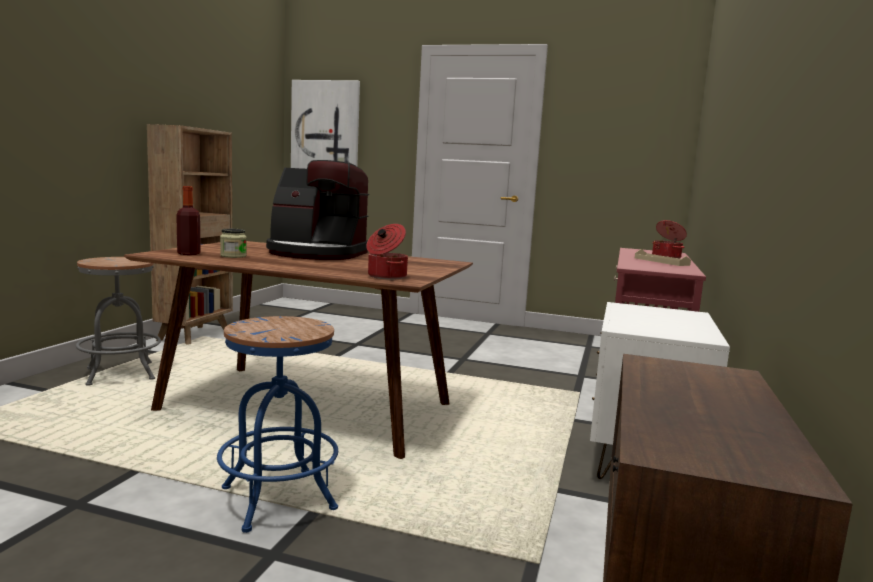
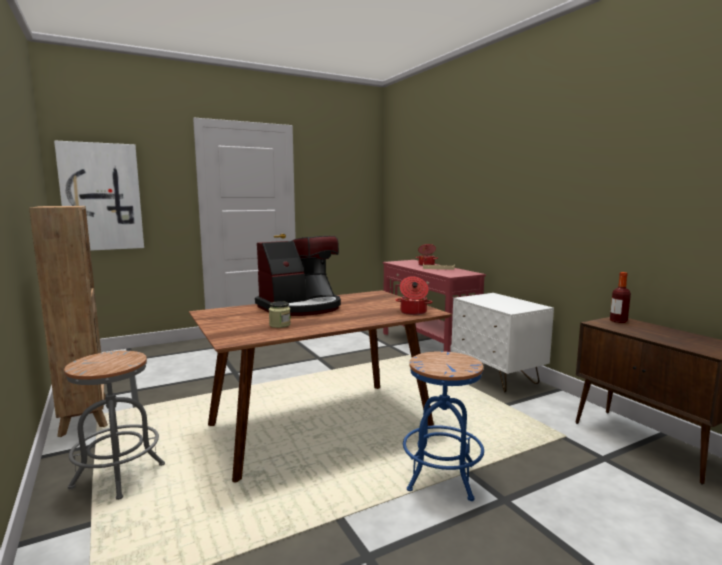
camera: 45 degrees left, 0 degrees up
(189, 254) = (247, 333): bottle -> bottle (618, 321)

